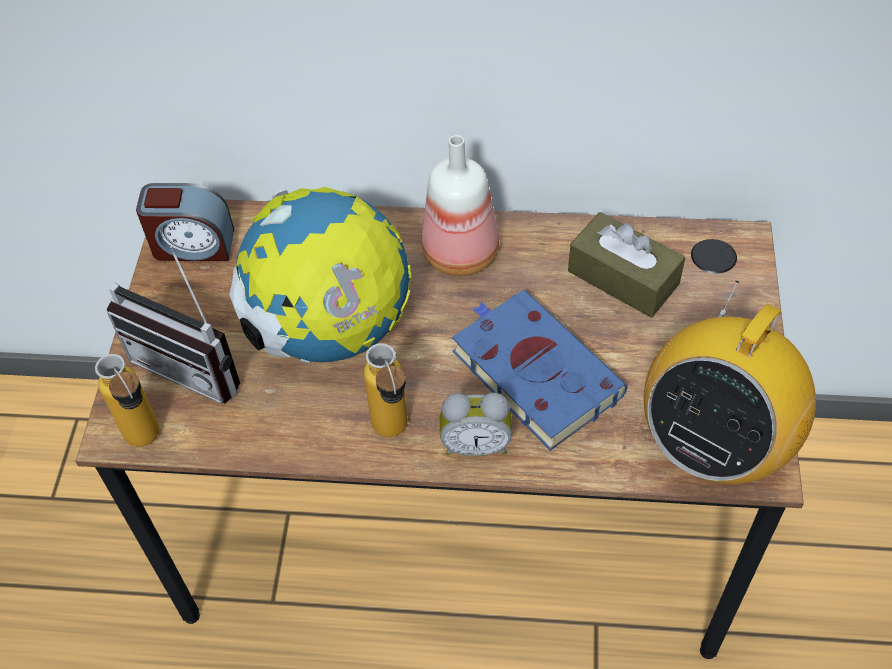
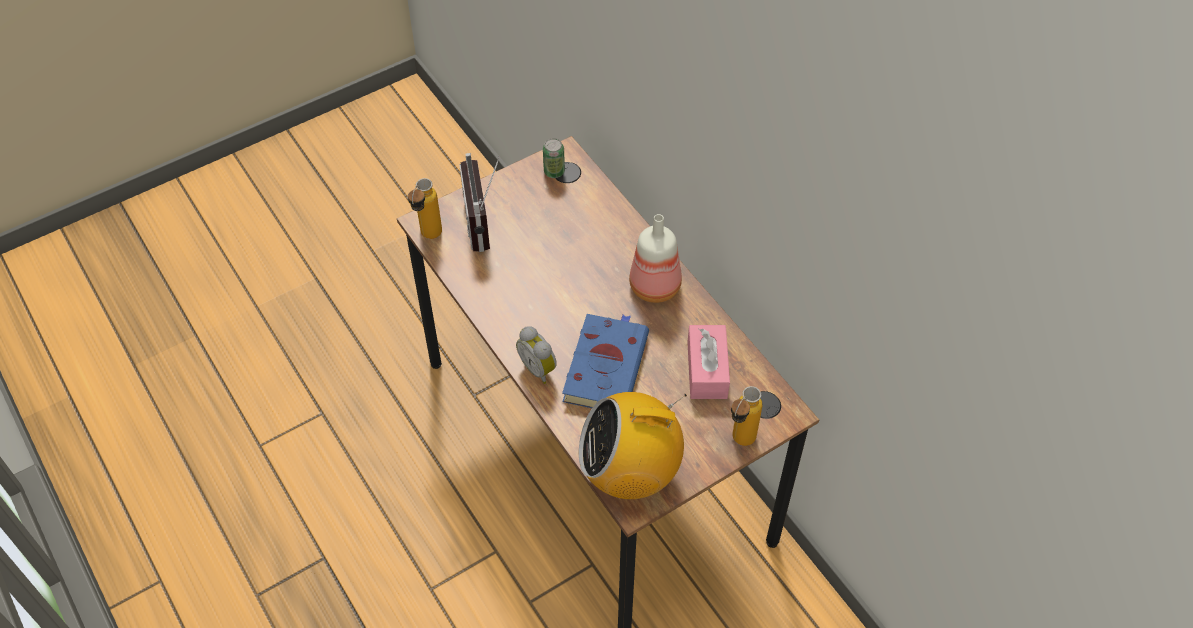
camera: 50 degrees right, 0 degrees up
(192, 245) = (554, 172): alarm clock -> can
(331, 330) = (554, 264): globe -> none
(394, 436) = (515, 331): bottle -> bottle (739, 443)
(623, 278) = (707, 370): brown tissue box -> pink tissue box

